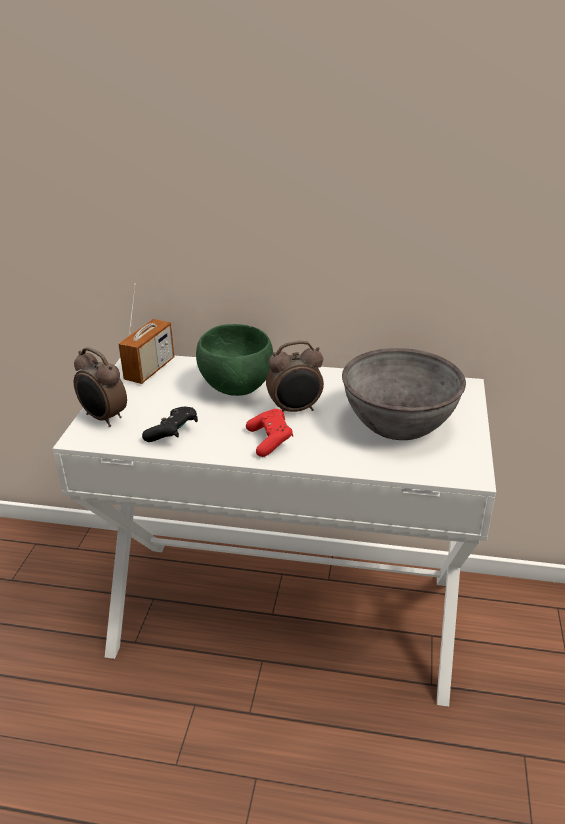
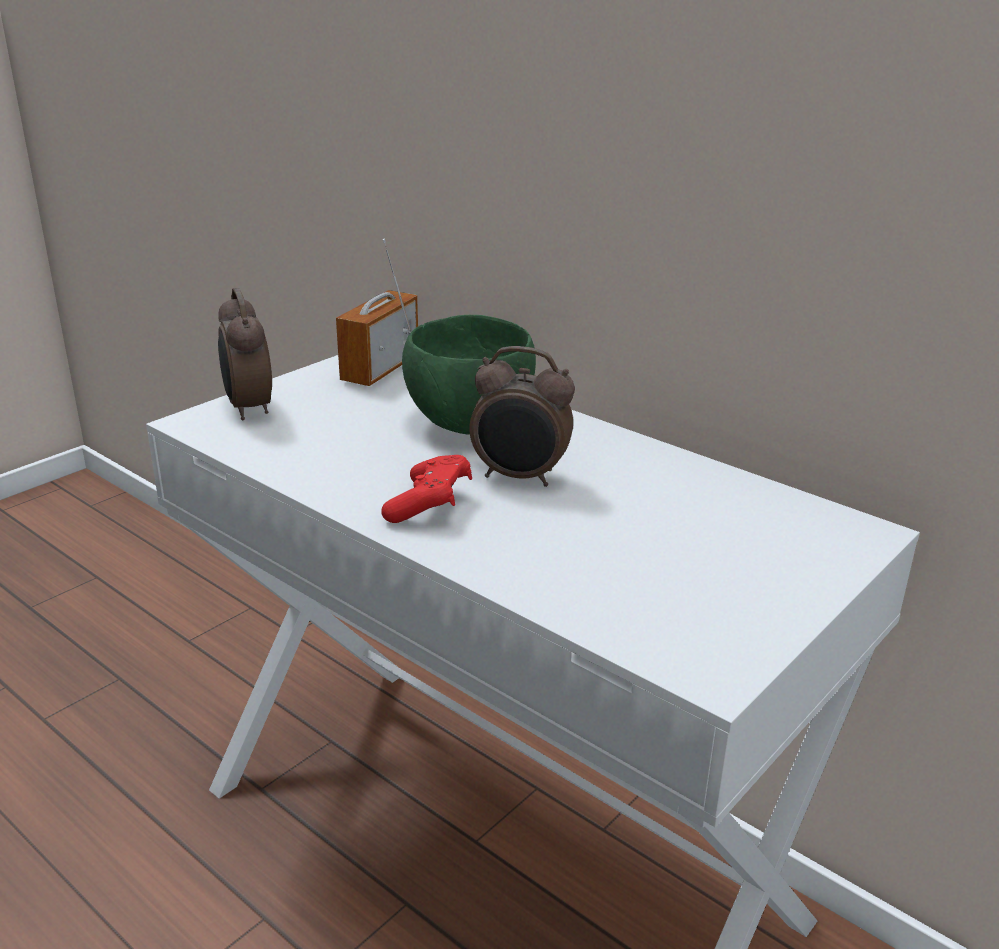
camera: 30 degrees right, 5 degrees down
(150, 369) = (380, 369): radio -> radio turned 150 degrees clockwise
(173, 433) = (309, 453): black game controller -> none
(399, 422) = (673, 548): grey bowl -> none

